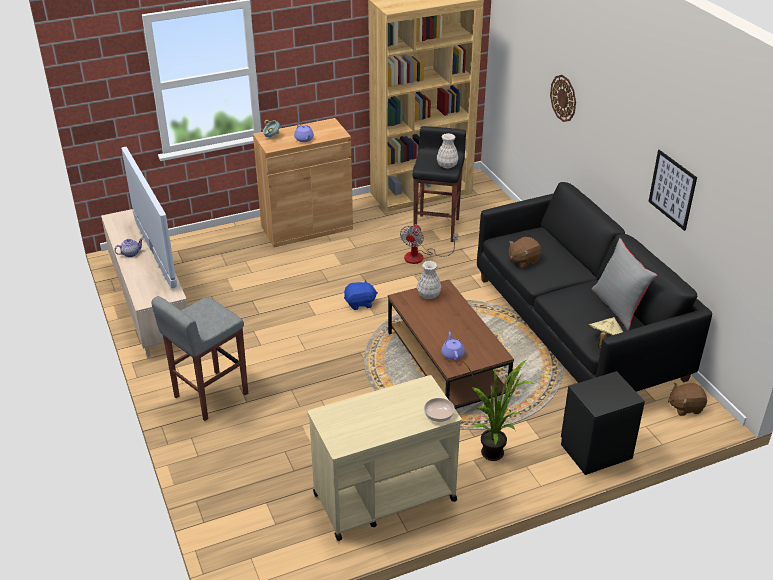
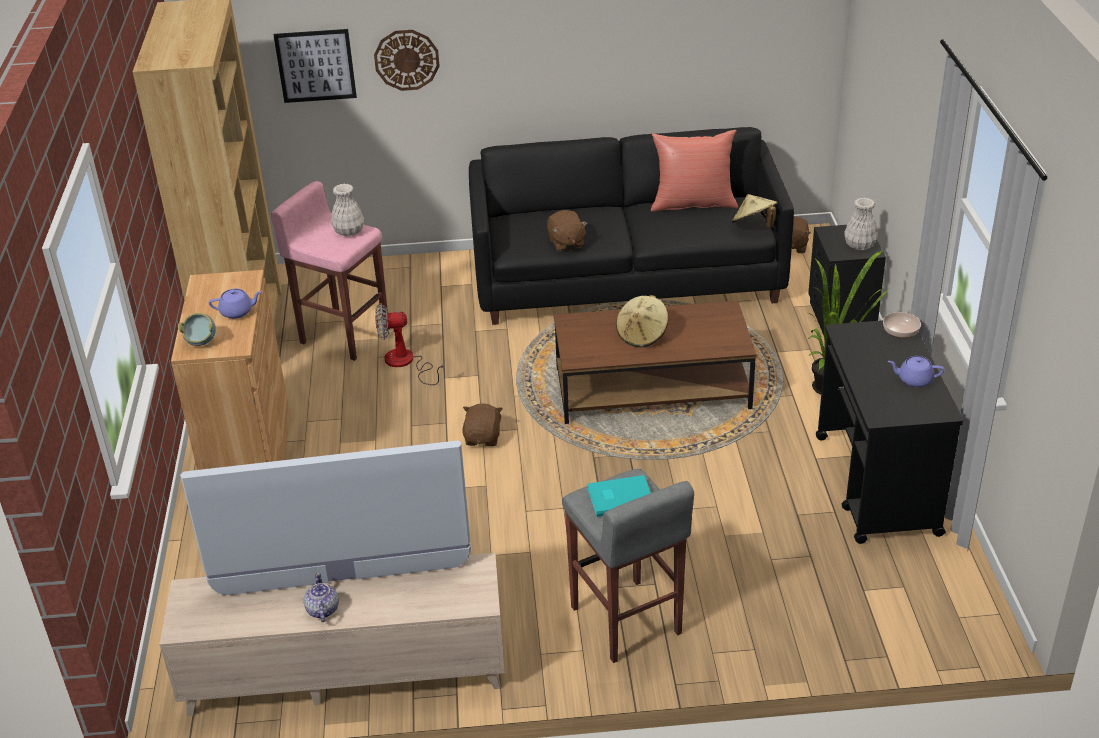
camera: 70 degrees left, 0 degrees up
(209, 316) = (619, 497): none -> turquoise book
(360, 303) = (483, 438): blue plush toy -> brown plush toy
(383, 497) = (877, 485): beige cart -> black cart
(421, 257) = (406, 363): fan -> fan turned 135 degrees clockwise
(428, 295) = (581, 336): white vase -> white vase (860, 245)
(437, 227) = (344, 335): black stool -> pink stool
(444, 321) = (642, 335): none -> beige hat
(452, 354) = (712, 341): purple teapot -> purple teapot (914, 380)
(618, 307) = (693, 203): grey pillow -> red pillow
(672, 189) = (655, 52): picture -> picture (315, 65)

